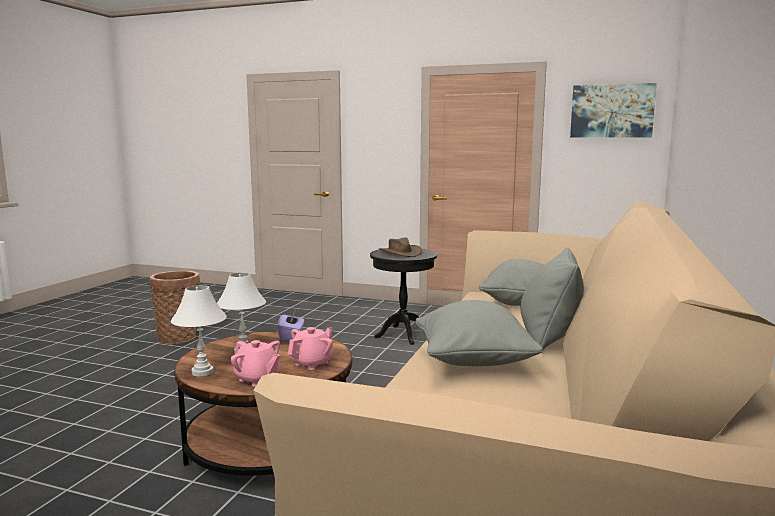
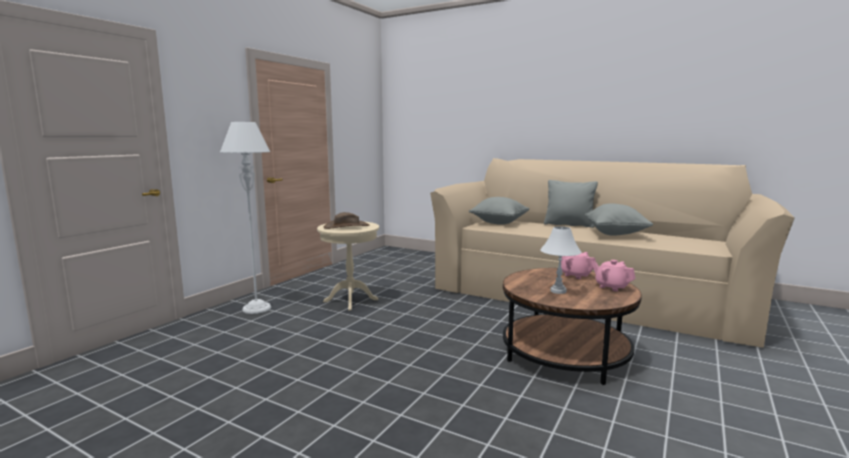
camera: 80 degrees left, 0 degrees up
(179, 337) = (251, 418): basket -> none
(202, 372) = (606, 300): white table lamp -> none
(257, 379) = (611, 287): pink teapot -> pink teapot turned 90 degrees counterclockwise
(291, 337) = (521, 279): purple tissue box -> none
(365, 309) = (257, 308): none -> grey floor lamp
(403, 335) = (351, 300): black side table -> beige side table
(612, 111) = (361, 106): picture -> none

